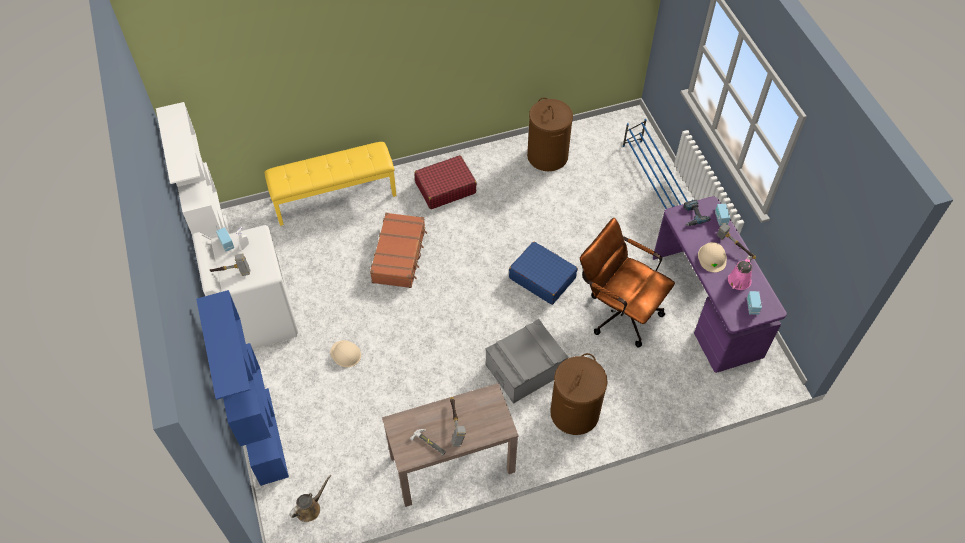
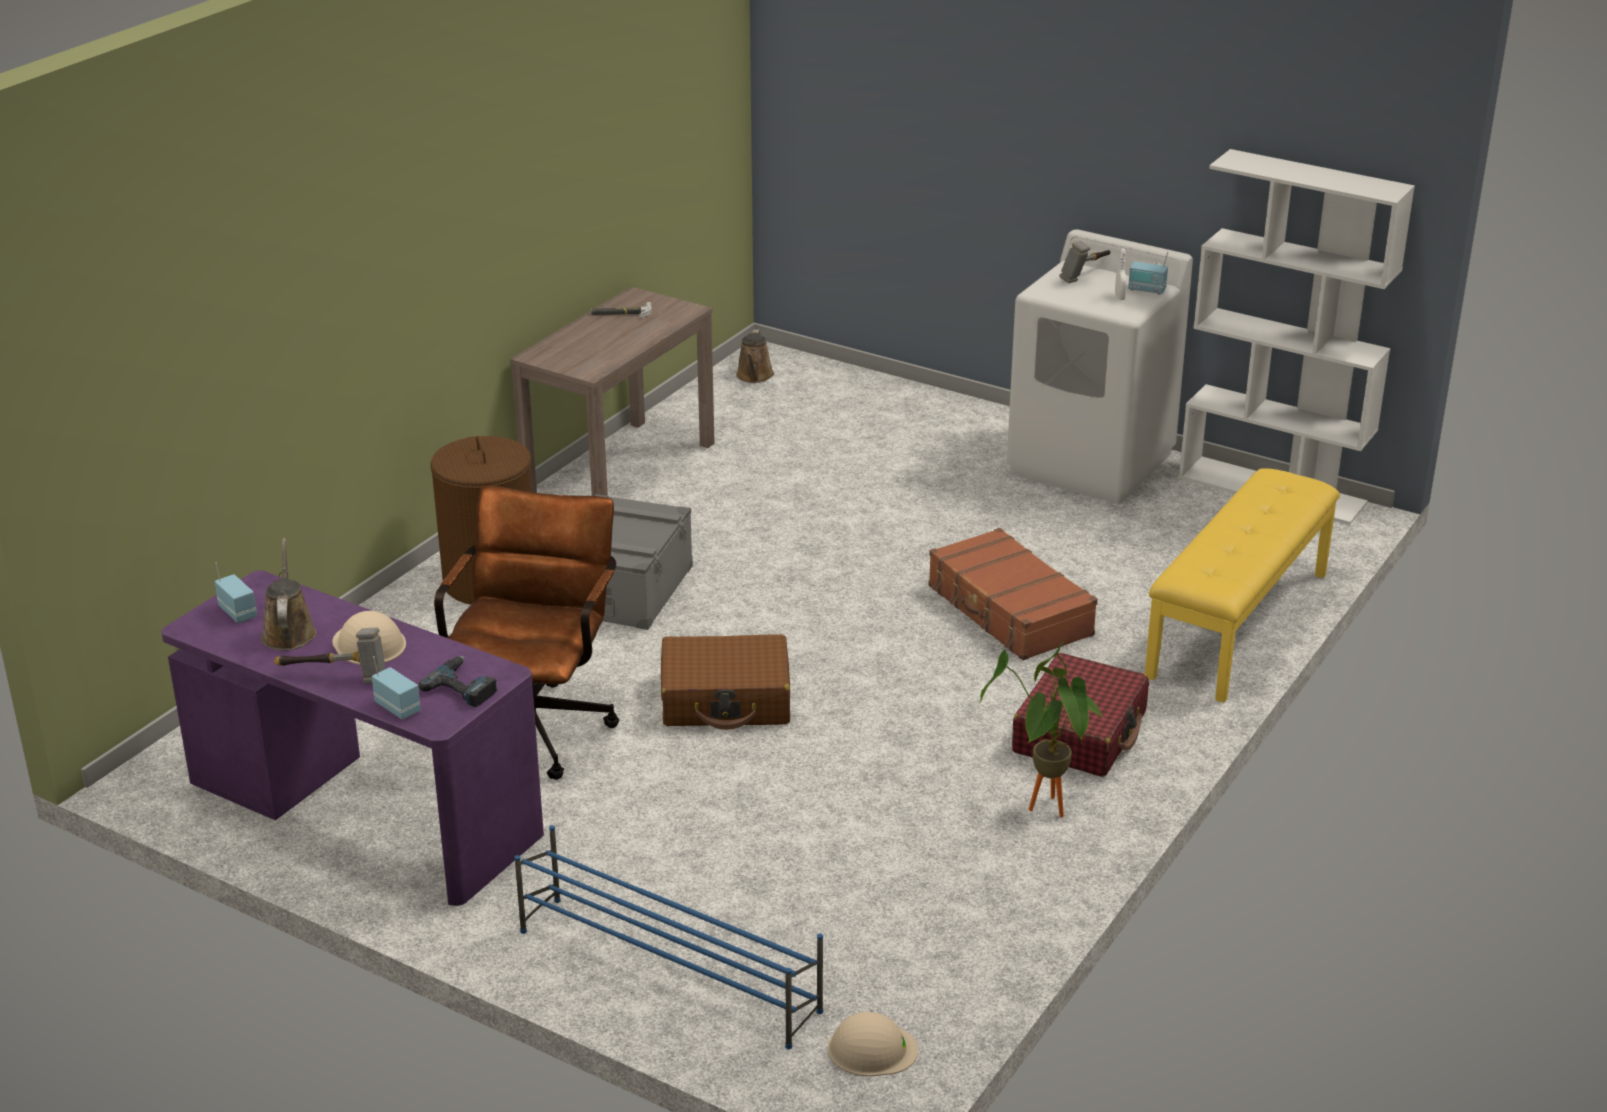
camera: 140 degrees right, 25 degrees down
(263, 435) = (901, 393): blue bookcase -> none
(345, 354) = (914, 488): beige hard hat -> beige hard hat (871, 1049)
(455, 425) = (606, 335): hammer -> none
(493, 167) = (1043, 813): none -> potted plant
(542, 278) = (726, 699): blue suitcase -> brown suitcase
(547, 156) = (963, 893): brown laundry basket -> none
(618, 311) = (535, 723): brown office chair -> brown office chair turned 75 degrees counterclockwise
(738, 282) = (289, 632): pink watering can -> brown watering can

